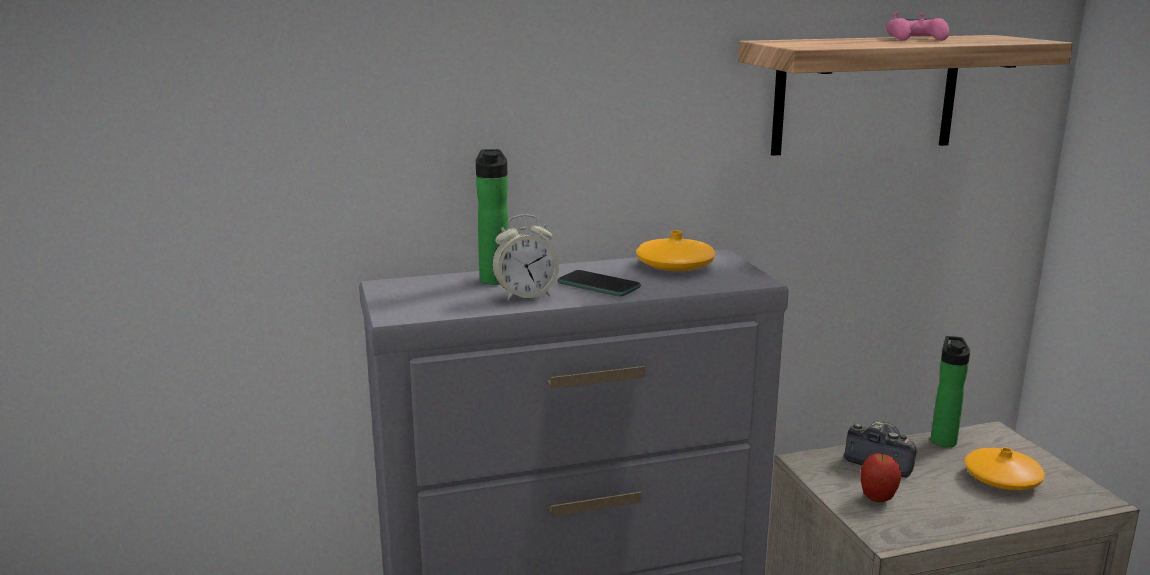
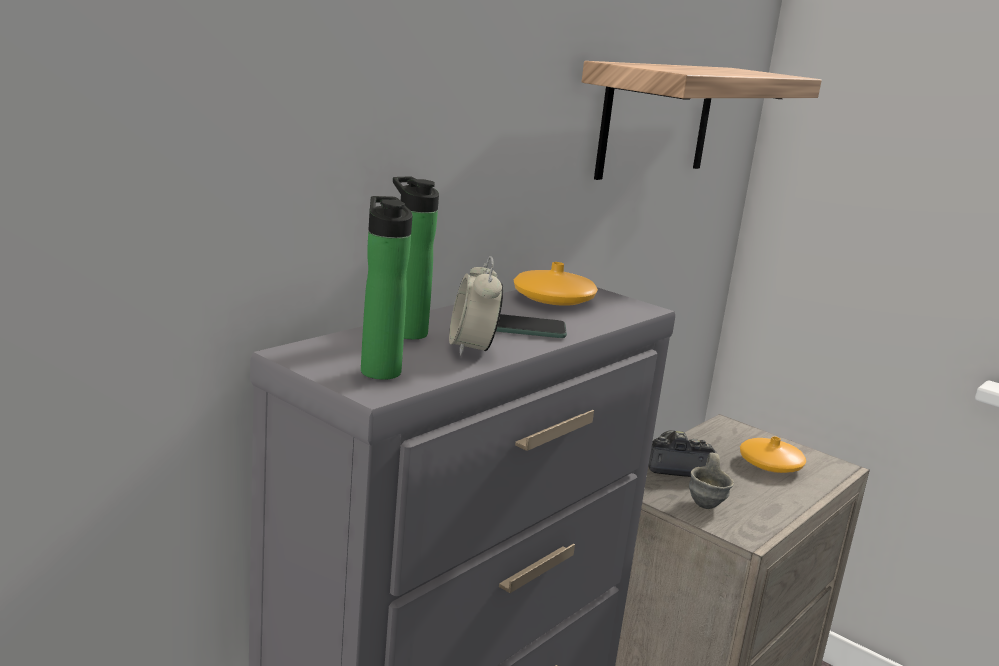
camera: 35 degrees left, 0 degrees up
(525, 295) = (472, 348): alarm clock -> alarm clock turned 135 degrees clockwise
(877, 499) = (708, 503): apple -> grey mug
(916, 39) = (710, 68): pink game controller -> none
(943, 440) = (700, 438): bottle -> bottle (379, 370)

